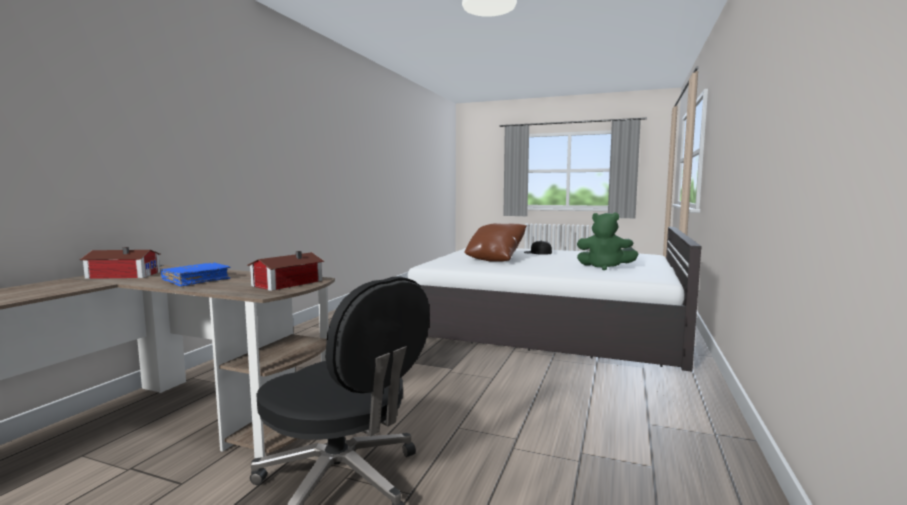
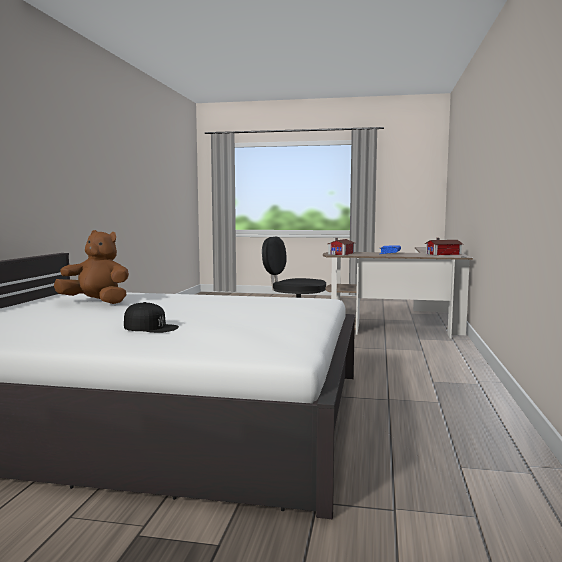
camera: 170 degrees right, 0 degrees up
(495, 259) = (236, 310): brown pillow -> none
(604, 267) = (96, 302): green plush toy -> brown plush toy

